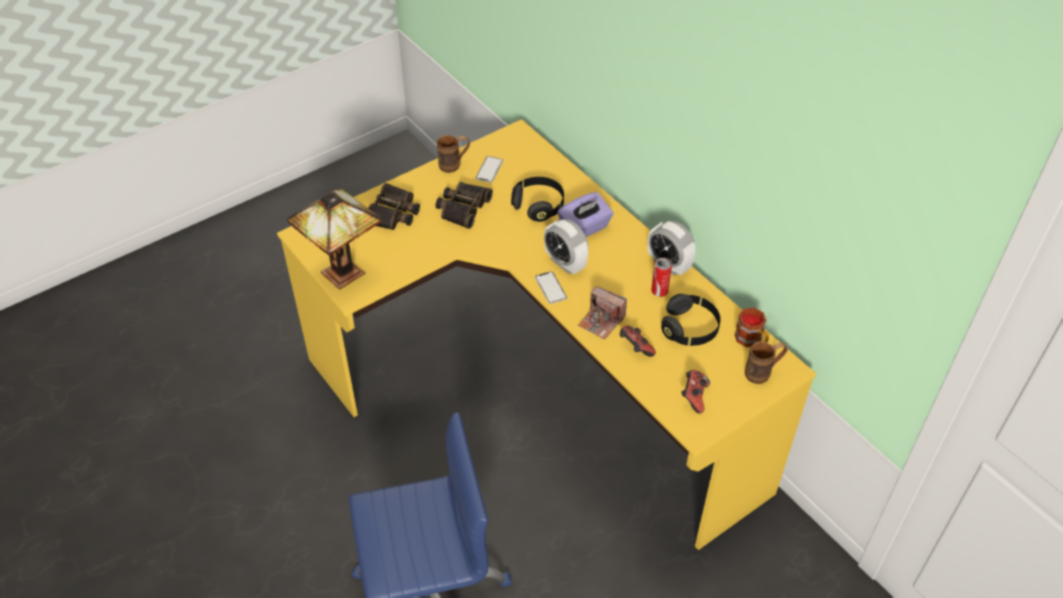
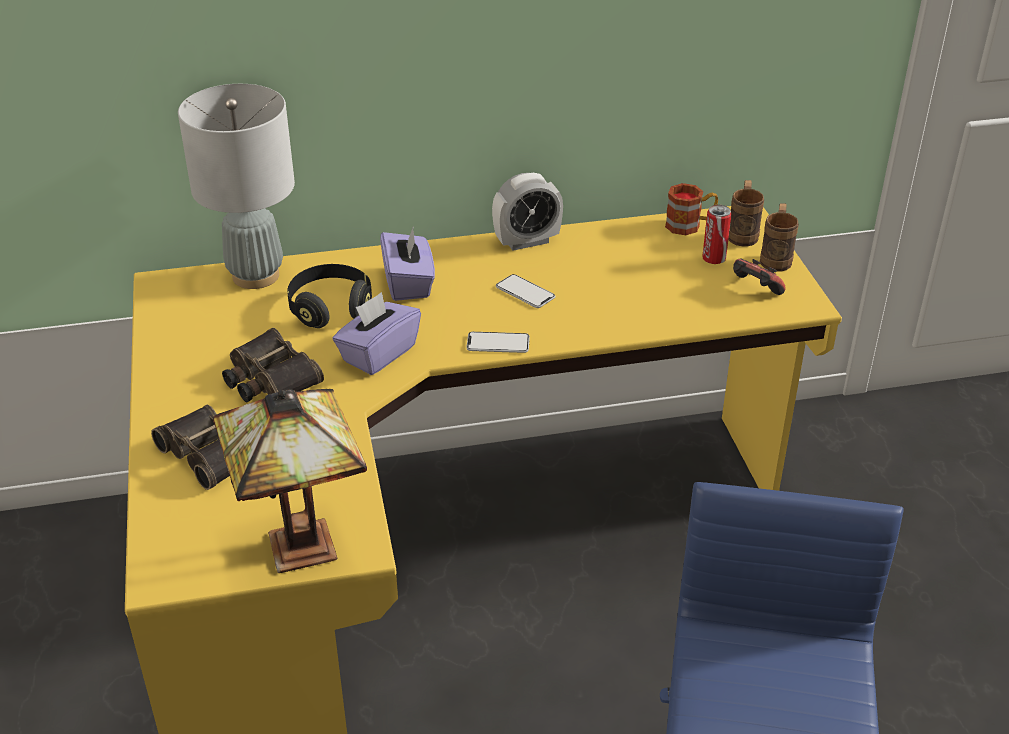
camera: 65 degrees left, 10 degrees down
(454, 165) = (168, 360): brown mug -> brown mug (776, 258)
(489, 170) = (213, 330): phone -> phone (525, 292)
(509, 241) = (378, 353): none -> purple tissue box
(549, 164) = (255, 276): none -> grey table lamp
(565, 263) = (461, 318): alarm clock -> none
(601, 321) = (588, 320): camera -> none
(635, 348) = (651, 308): game controller -> none
(659, 291) = (567, 261): can -> can (713, 259)
(690, 329) = (644, 259): black headphones -> none

